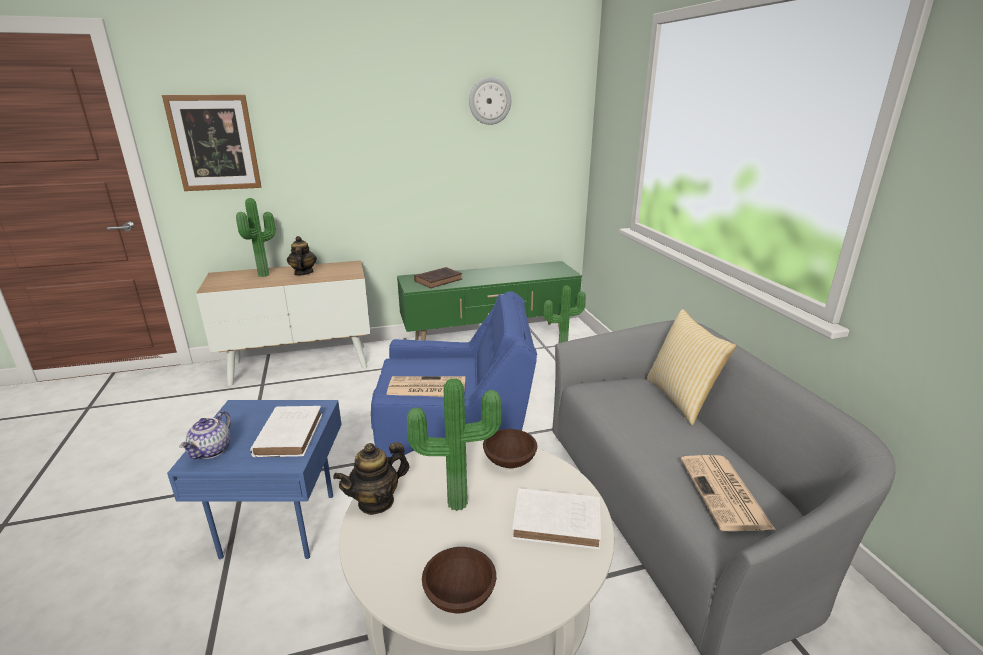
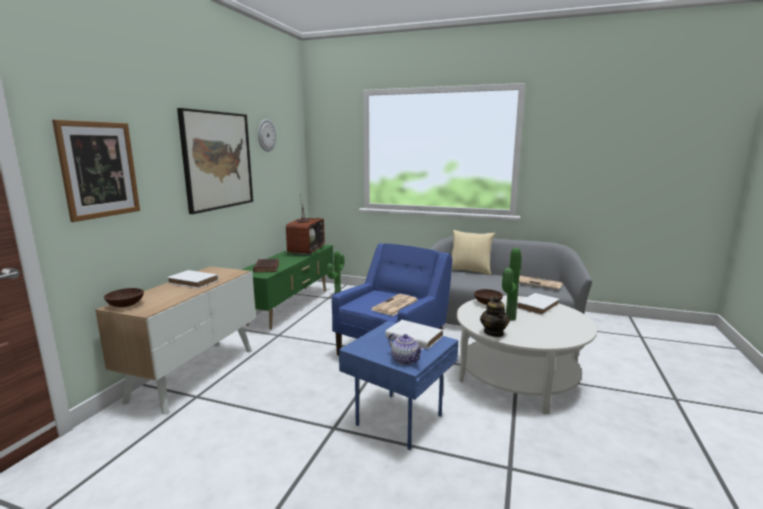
camera: 55 degrees left, 10 degrees down
(265, 275) = (166, 292): potted plant -> none
(303, 273) = (194, 282): teapot -> white book
(386, 136) = (218, 160): none -> picture
(461, 593) = (568, 330): brown bowl -> brown bowl (126, 305)
(532, 272) = (305, 250): none -> television

